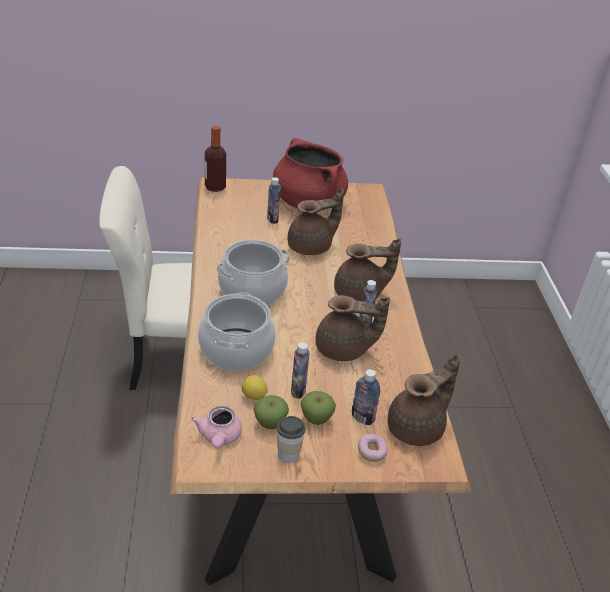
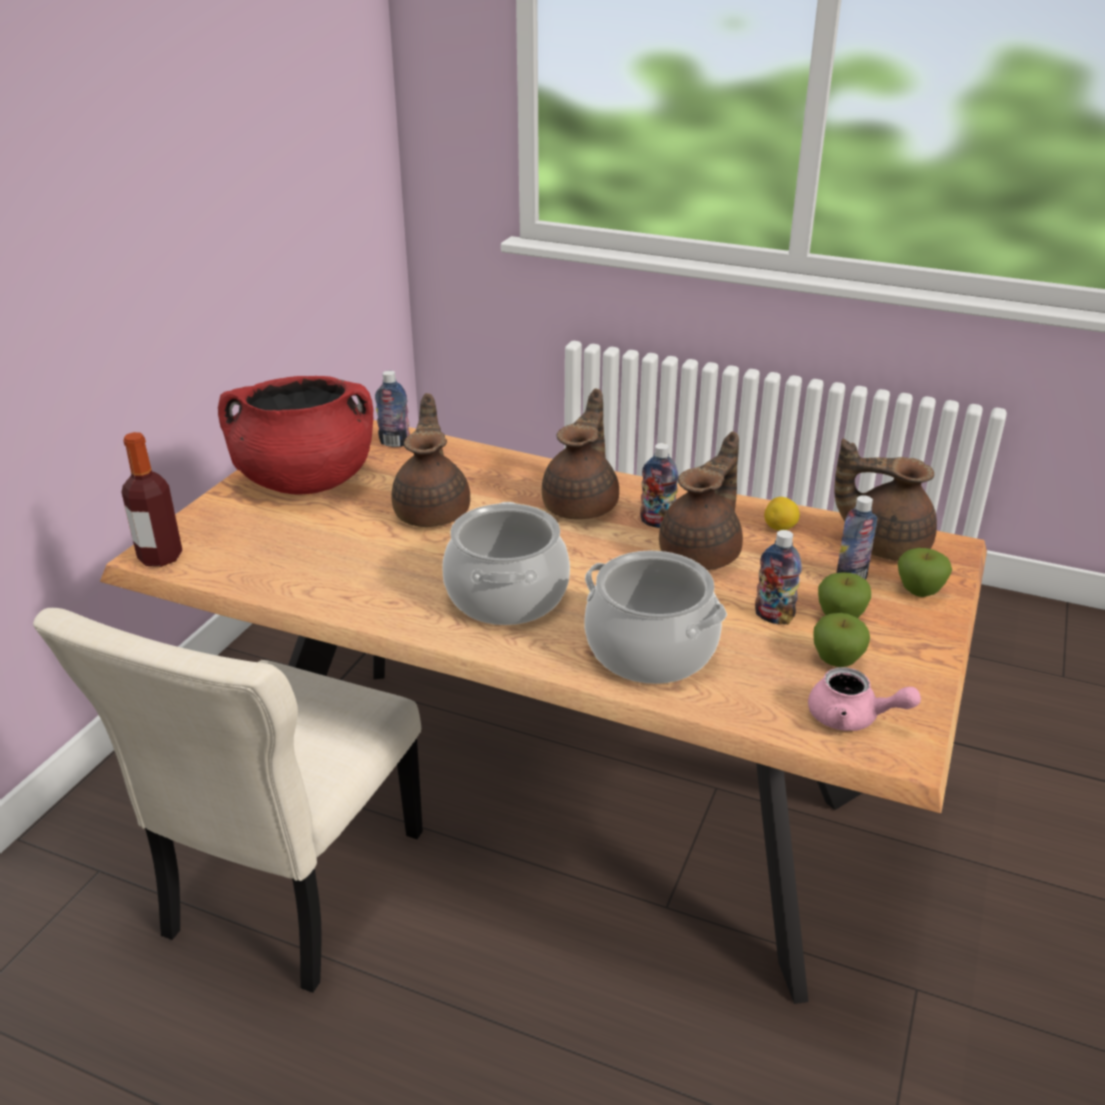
camera: 60 degrees left, 5 degrees down
(254, 396) = (770, 660): lemon -> lemon (780, 528)
(272, 219) = (322, 525): bottle -> bottle (394, 443)
(288, 454) = (906, 661): cup -> none
(371, 452) = (919, 591): donut -> apple
(417, 428) = (883, 544): brown teapot -> brown teapot turned 60 degrees counterclockwise

